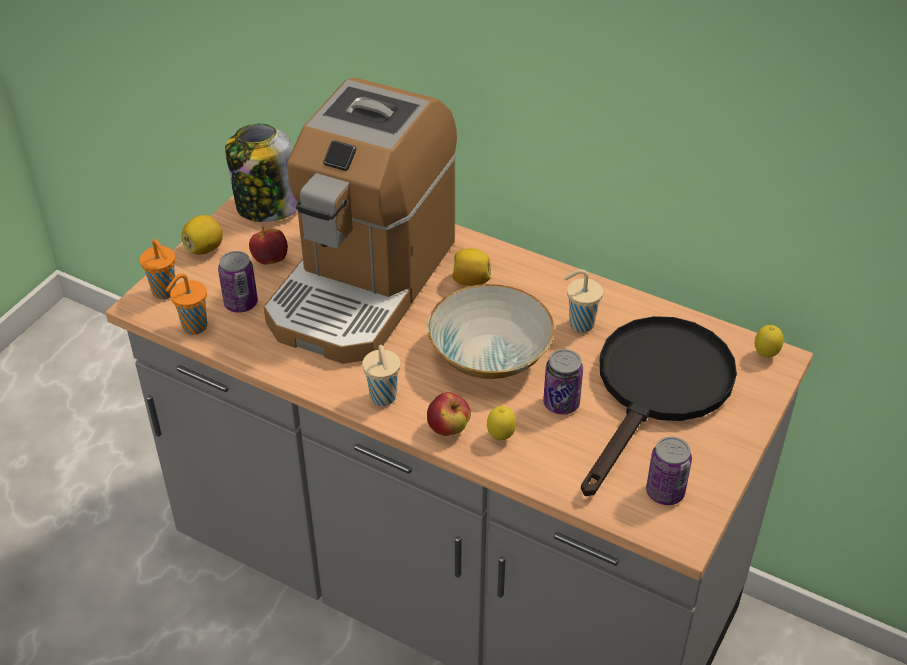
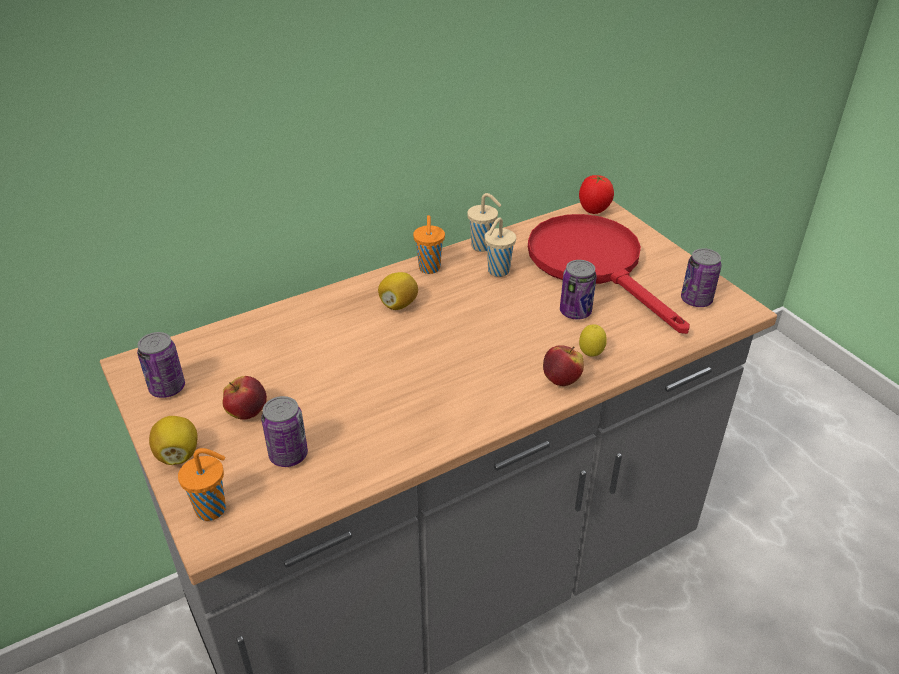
camera: 60 degrees left, 5 degrees down
(193, 327) = (288, 504): orange cup -> orange cup (429, 269)
(267, 206) = (167, 388): jar -> can
(363, 283) = (340, 364): coffee machine -> none
(383, 398) = (498, 404): beige cup -> beige cup (483, 246)
(488, 354) = (493, 327): bowl -> none
(657, 390) = (594, 265): black frying pan -> red frying pan
(765, 355) = (593, 211): lemon -> tomato

